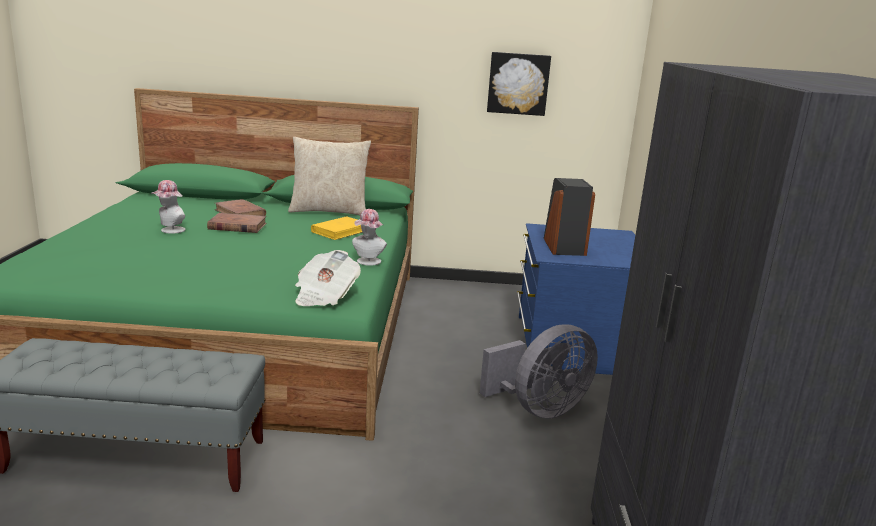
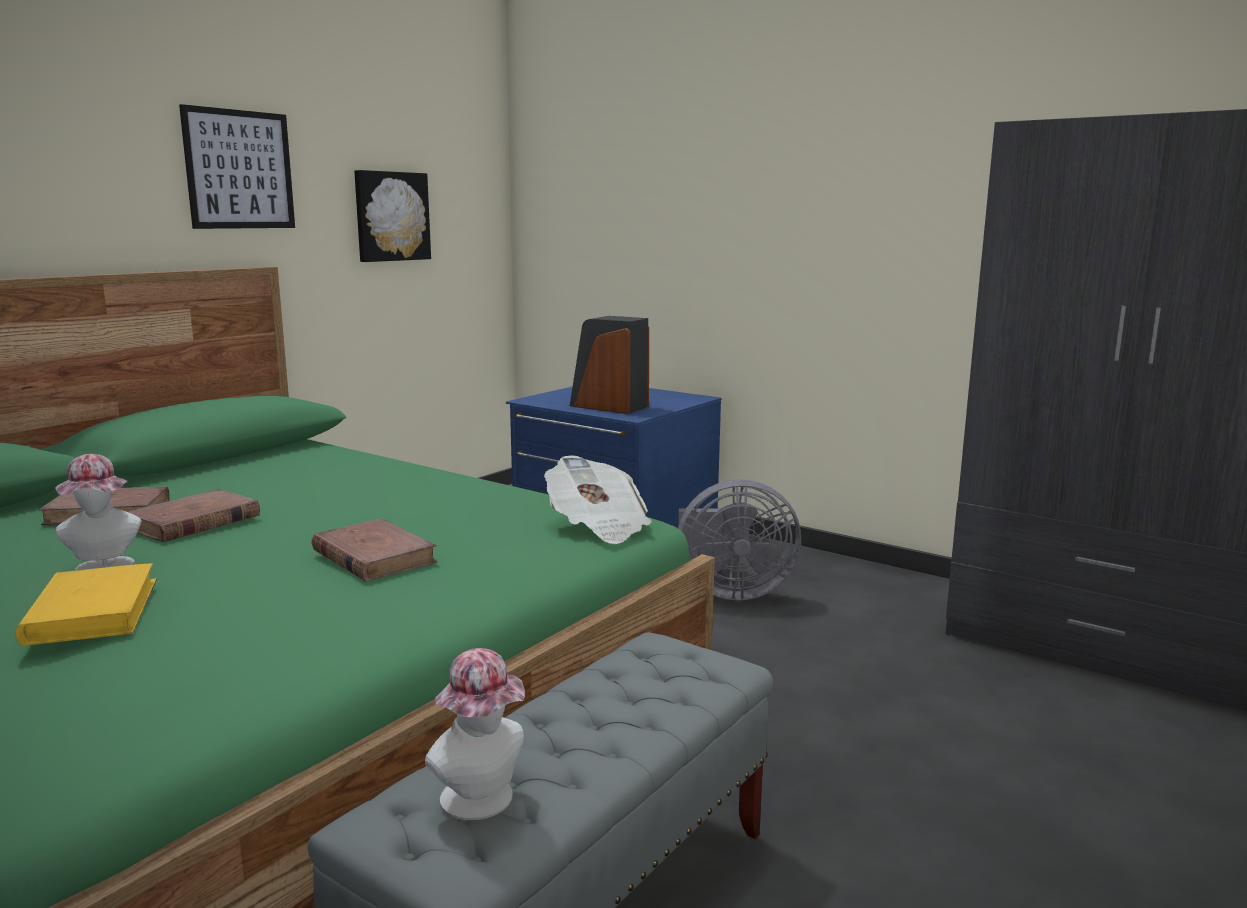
camera: 55 degrees left, 5 degrees down
(227, 264) = (373, 556): none -> brown book
(329, 211) = (234, 465): beige pillow -> none
(341, 231) = (347, 475): yellow book -> yellow book (93, 611)
(368, 262) = (503, 486): hat -> hat (483, 802)
(410, 49) = (239, 170): none -> picture
(540, 409) = (730, 591): grey fan -> grey fan turned 90 degrees clockwise

